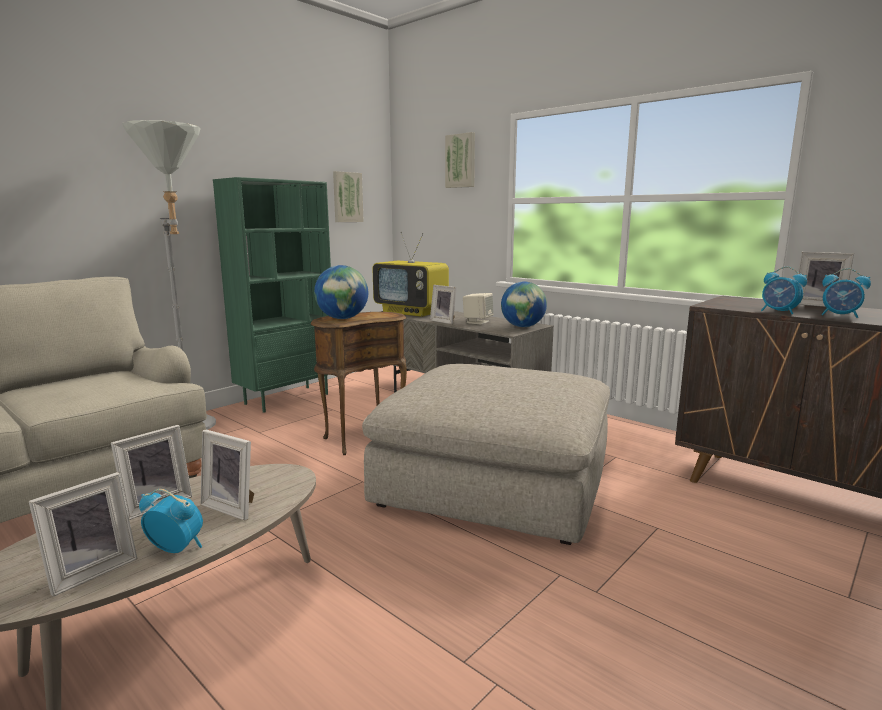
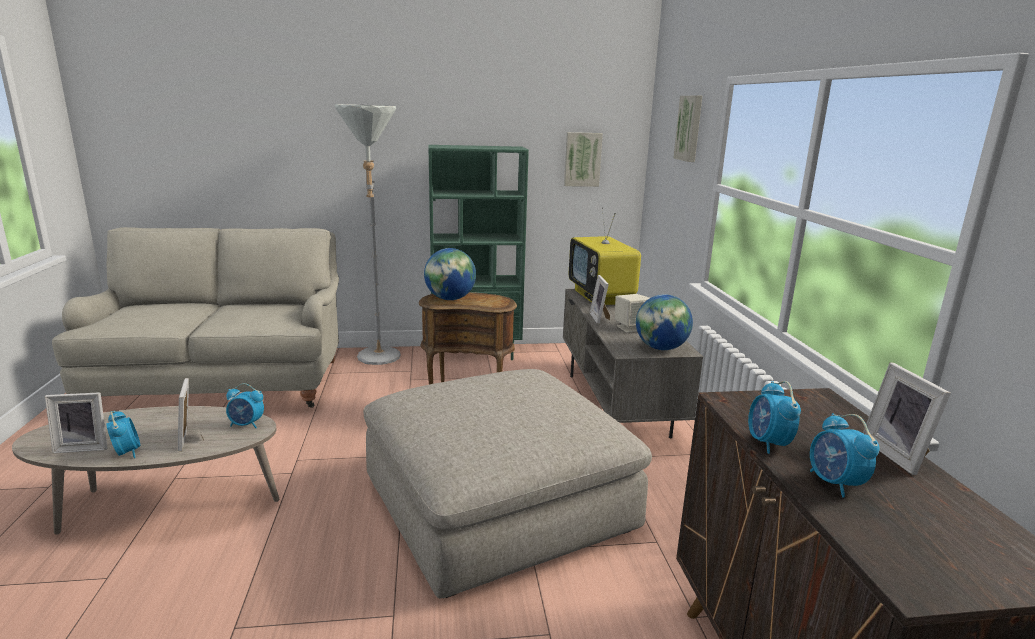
camera: 40 degrees right, 5 degrees up
(155, 504) = (171, 417): picture frame -> none
(270, 476) = (246, 425): none -> alarm clock

